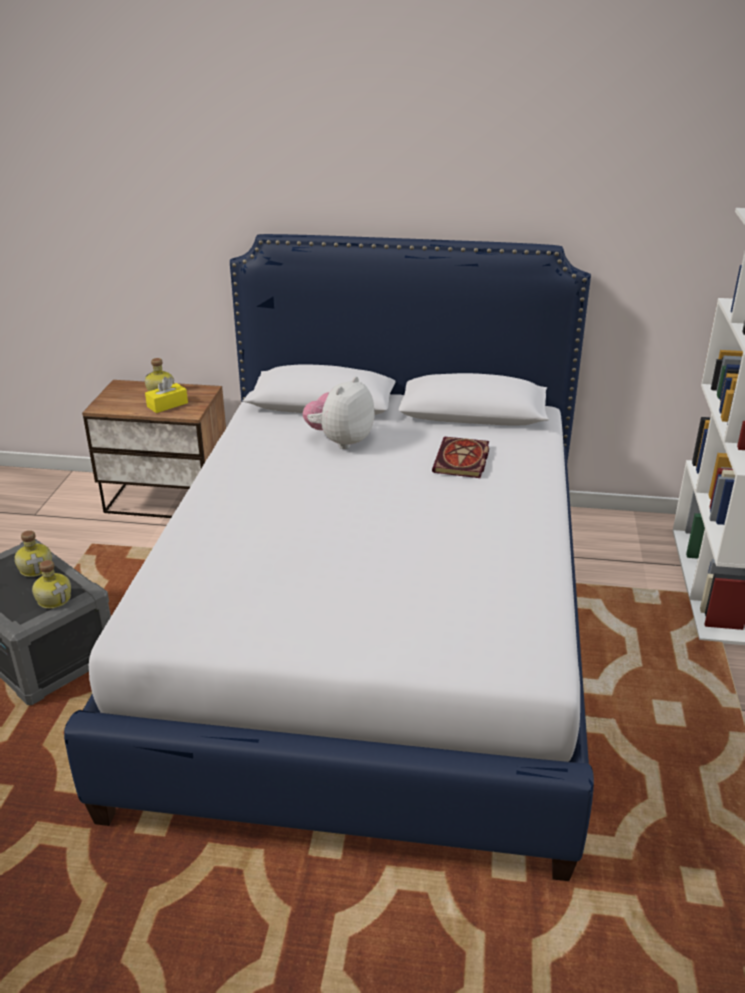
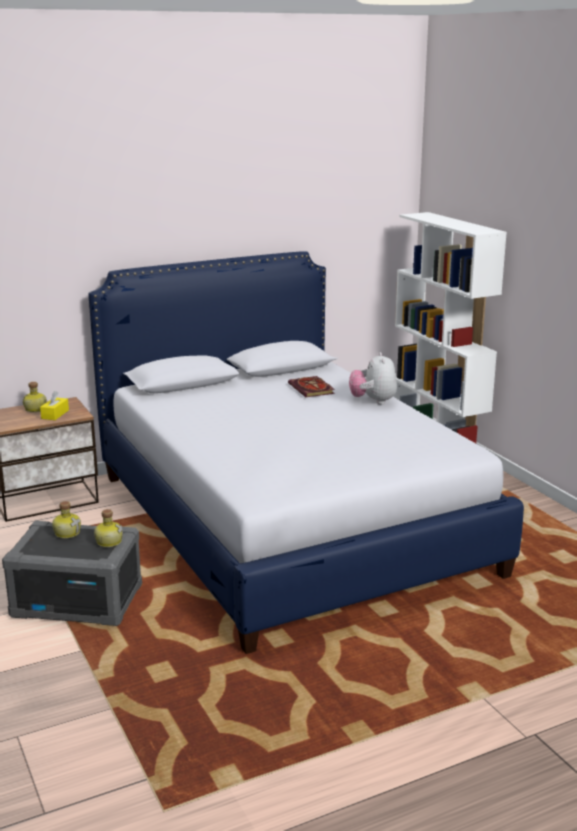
camera: 35 degrees left, 10 degrees down
(340, 441) = (226, 397): plush toy -> plush toy (373, 401)

